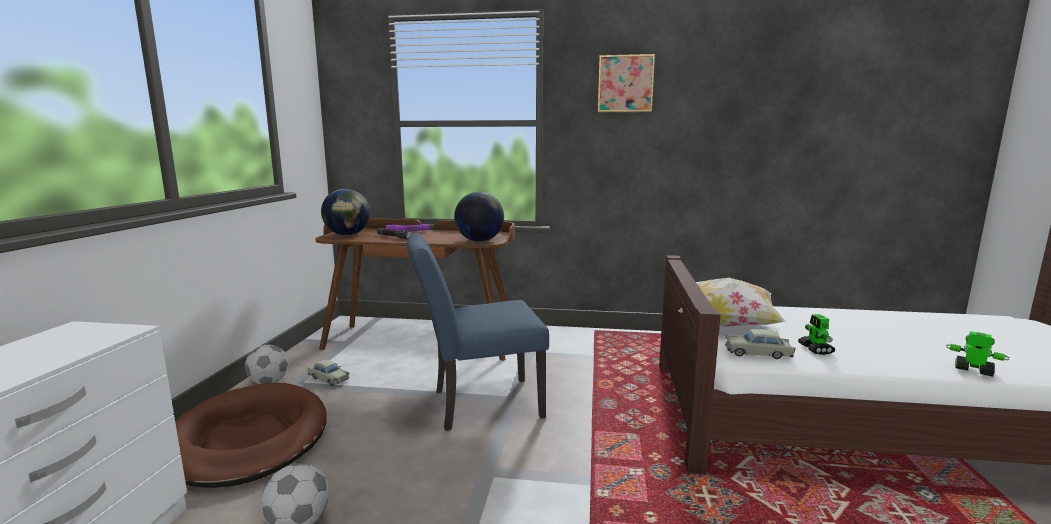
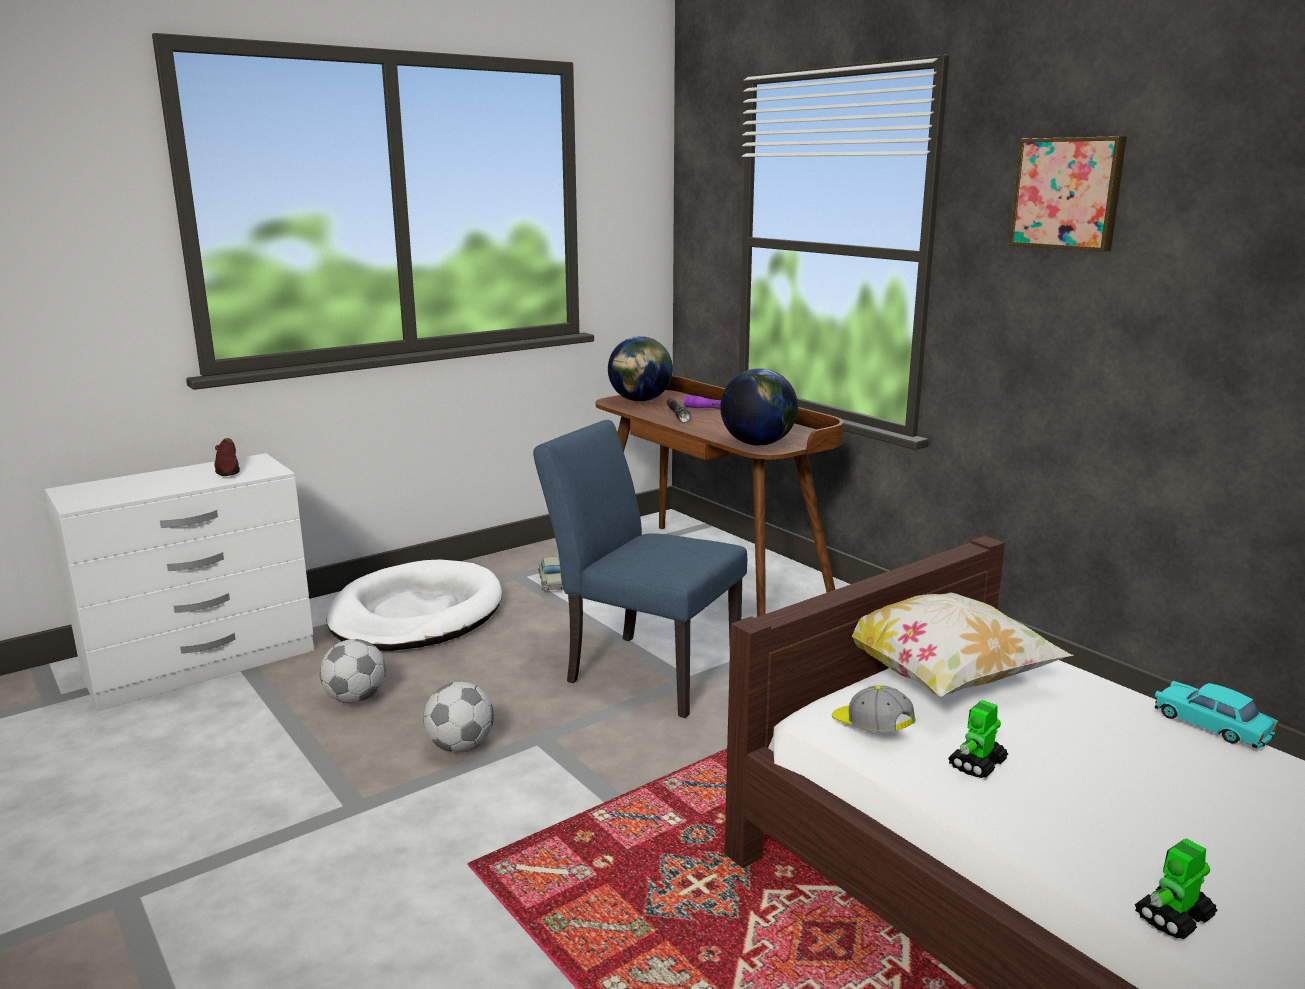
camera: 45 degrees right, 5 degrees up
(58, 342) = (227, 470): none -> brown shoe
(249, 439) = (416, 614): brown dog bed -> white dog bed
(269, 382) = (500, 565): football -> football (460, 746)
(758, 353) = (870, 728): beige toy car -> cap
(818, 308) = (1211, 725): none -> turquoise toy car
(972, 370) = (1173, 917): toy robot -> toy robot turned 120 degrees counterclockwise

